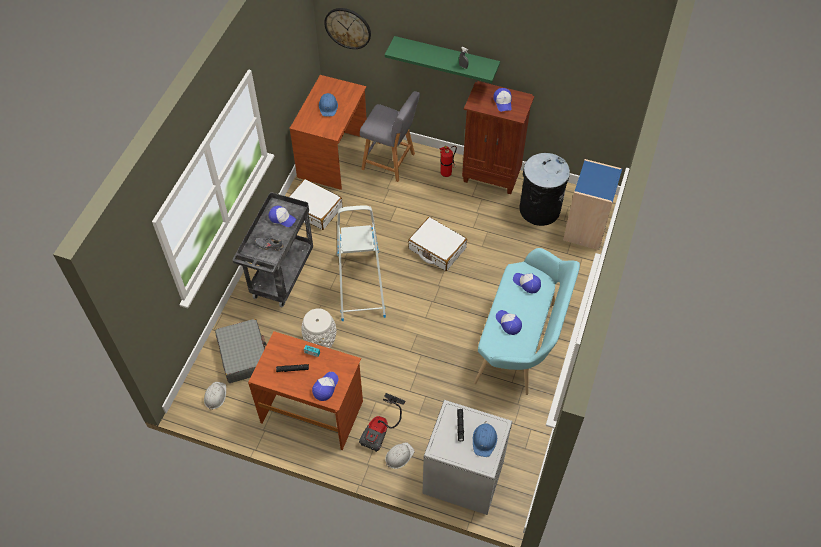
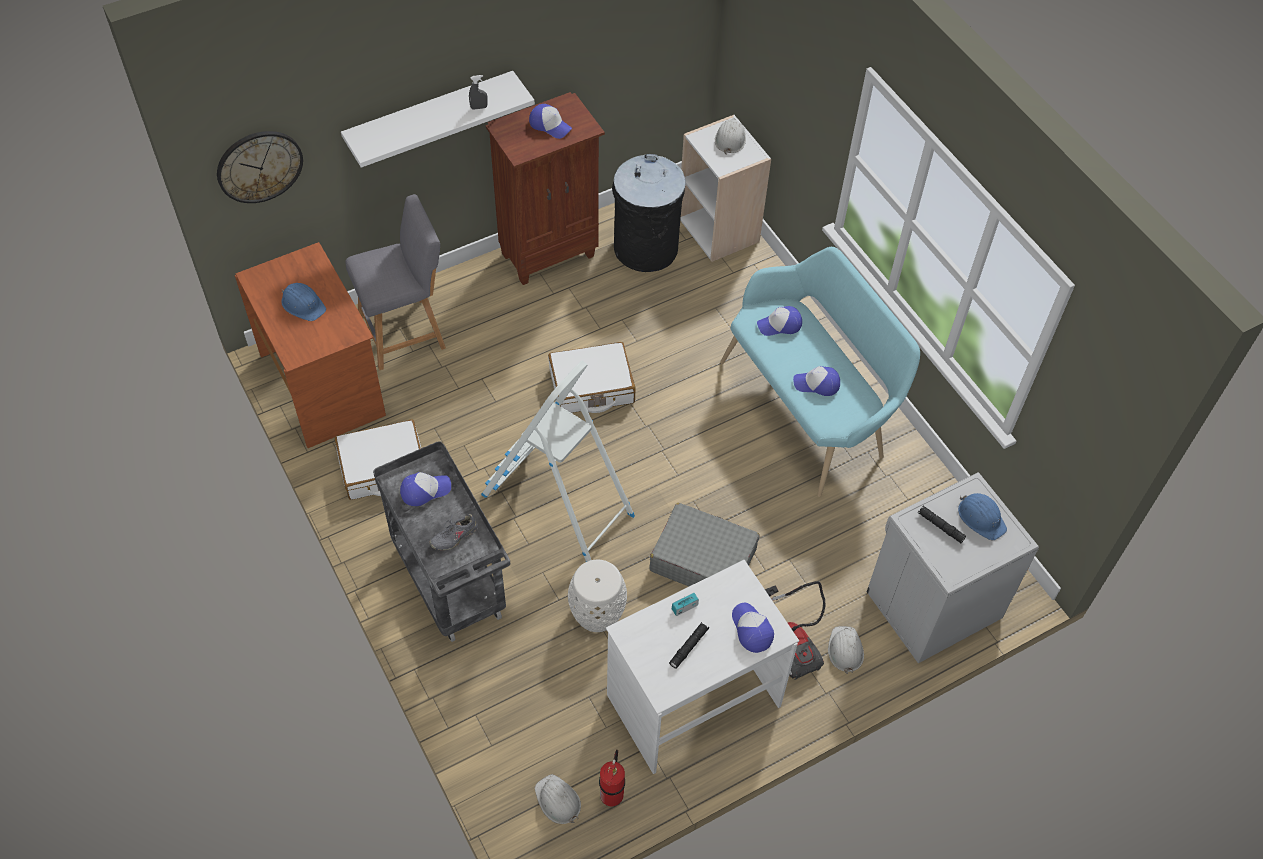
camera: 50 degrees left, 0 degrees up
(244, 355) = (528, 719): grey suitcase -> grey suitcase (702, 559)
(312, 411) = (693, 698): brown desk -> white desk
(446, 57) = (430, 115): green shelf -> white shelf
(447, 173) = (491, 290): fire extinguisher -> fire extinguisher (612, 793)
(586, 229) = (719, 230): blue bookcase -> white bookcase
(604, 178) = (730, 139): none -> white hard hat

